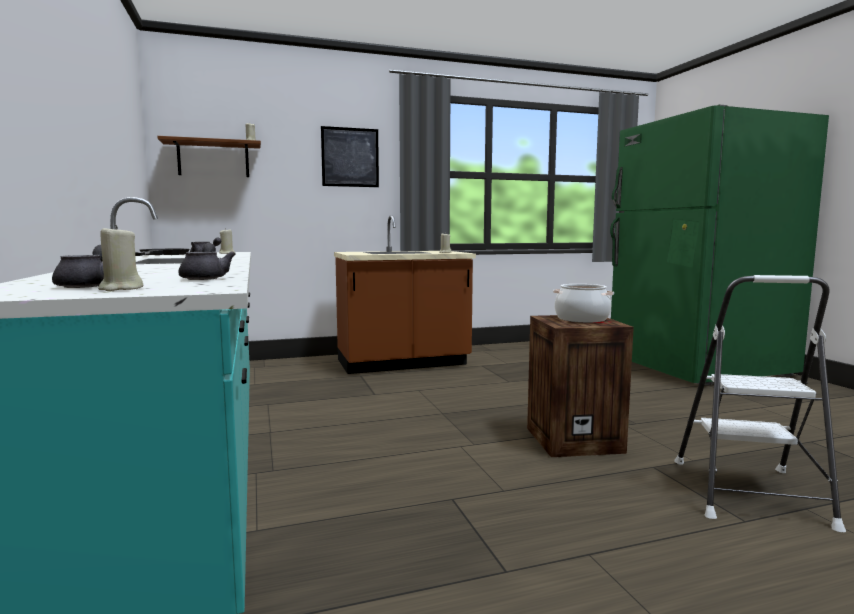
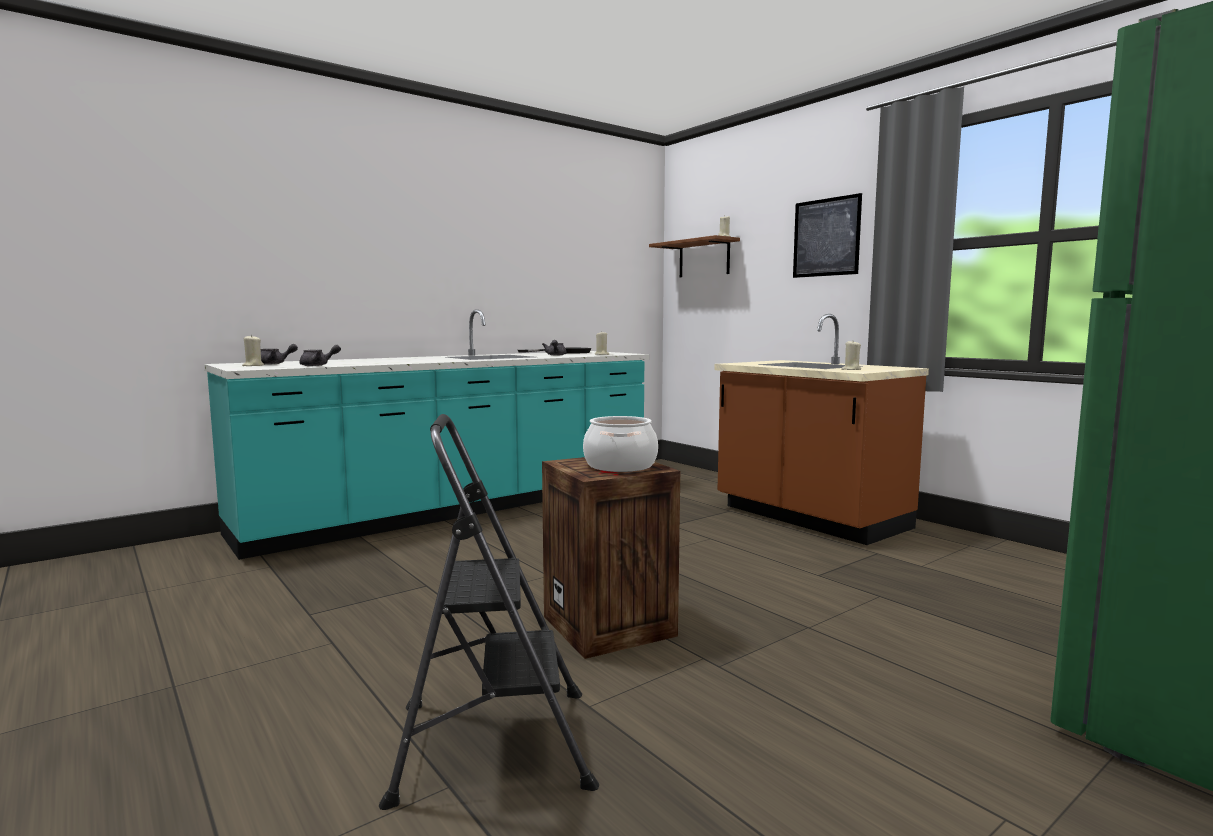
camera: 70 degrees right, 0 degrees up
(749, 493) = (486, 742): white step ladder -> black step ladder

